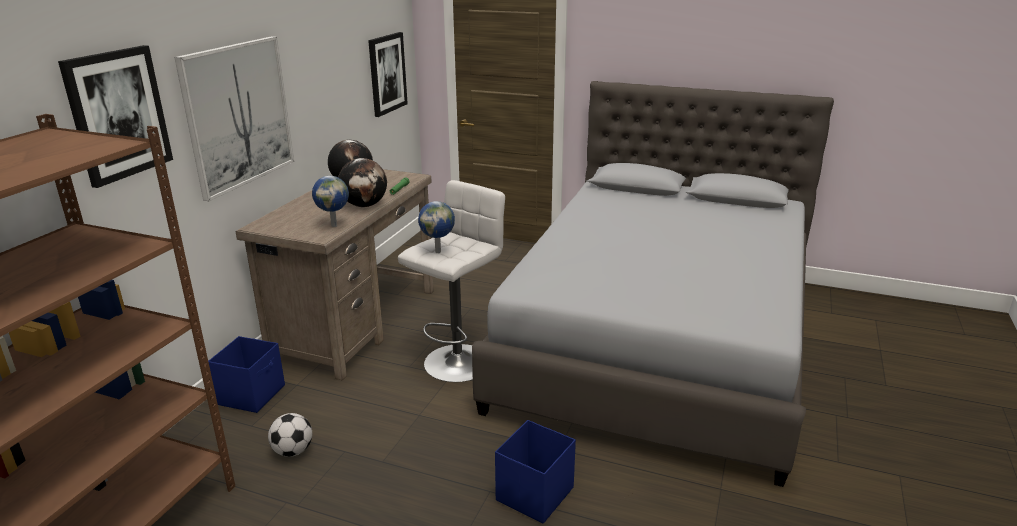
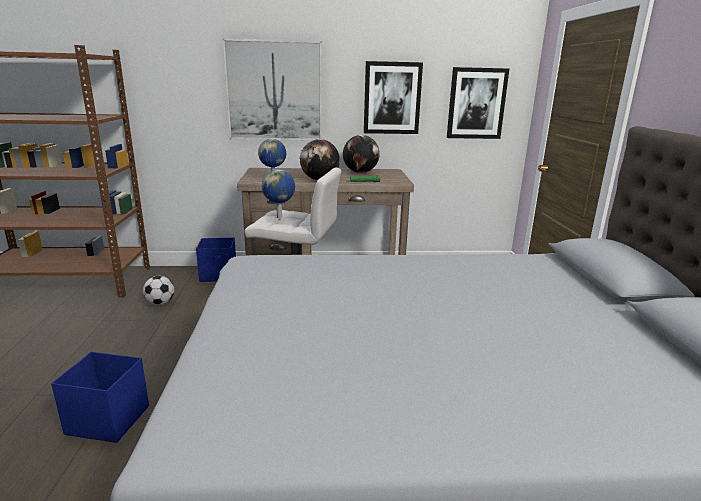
camera: 65 degrees right, 5 degrees down
(118, 114) = (173, 64): picture -> picture (392, 98)

